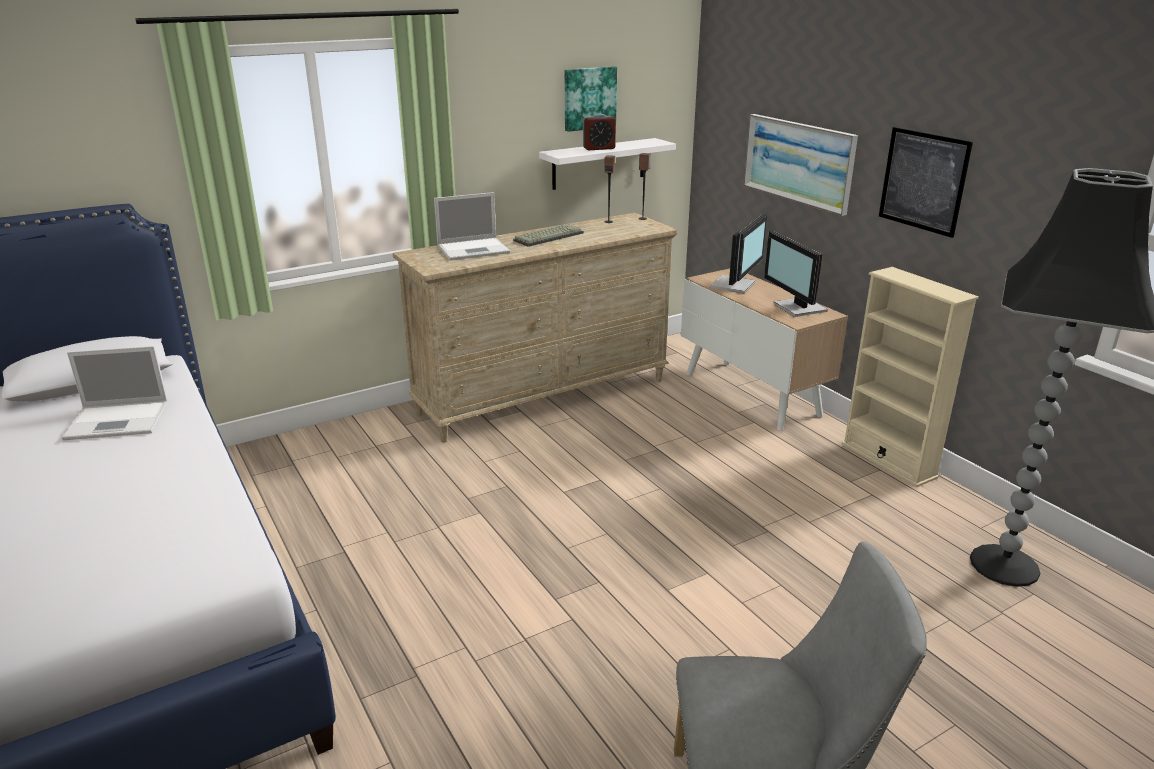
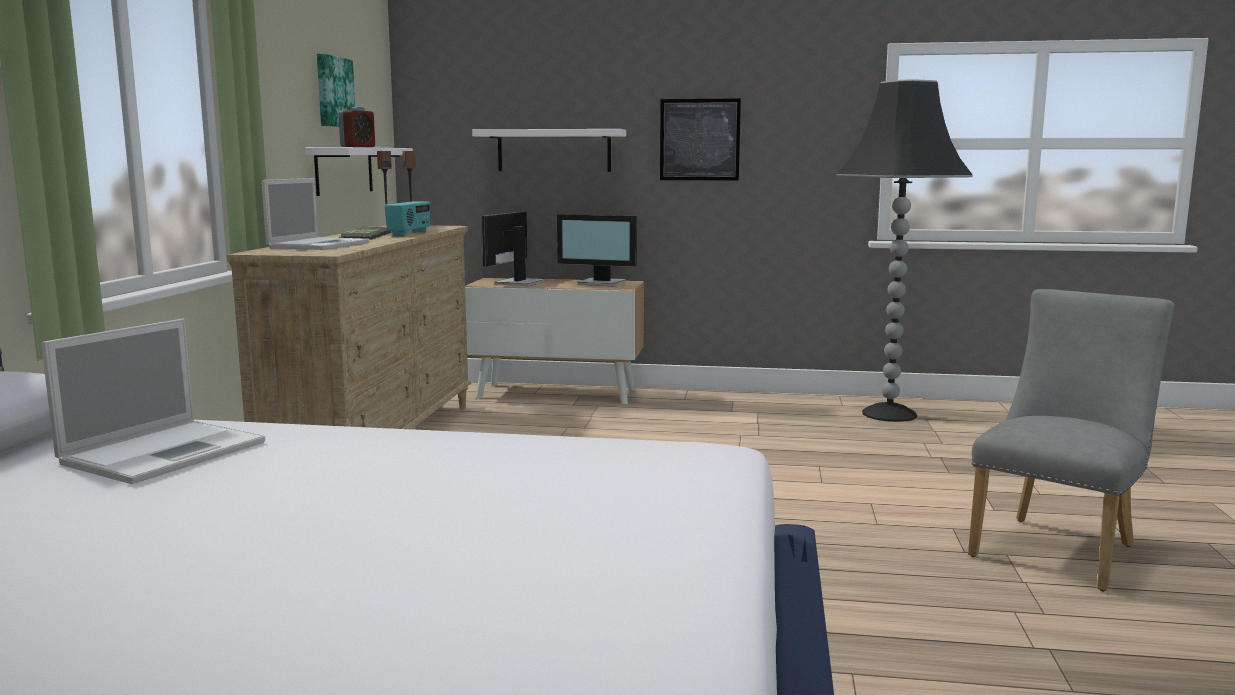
camera: 50 degrees left, 15 degrees down
(585, 239) = (410, 233): none -> radio
(735, 285) = (517, 283): monitor -> monitor turned 135 degrees counterclockwise
(798, 162) = (554, 150): picture -> white shelf
(888, 460) = (727, 396): beige bookcase -> none

